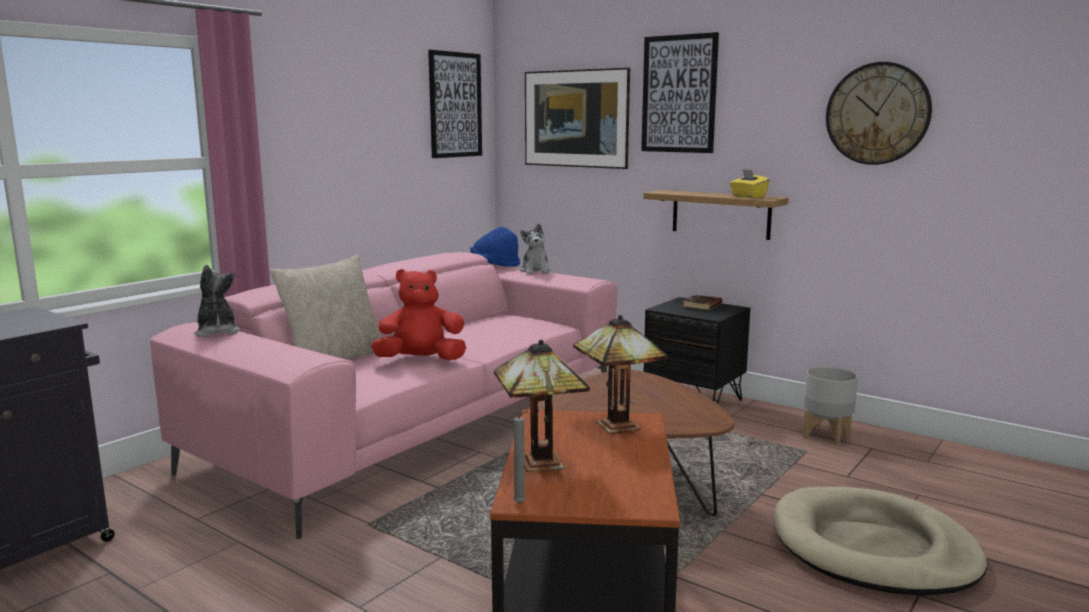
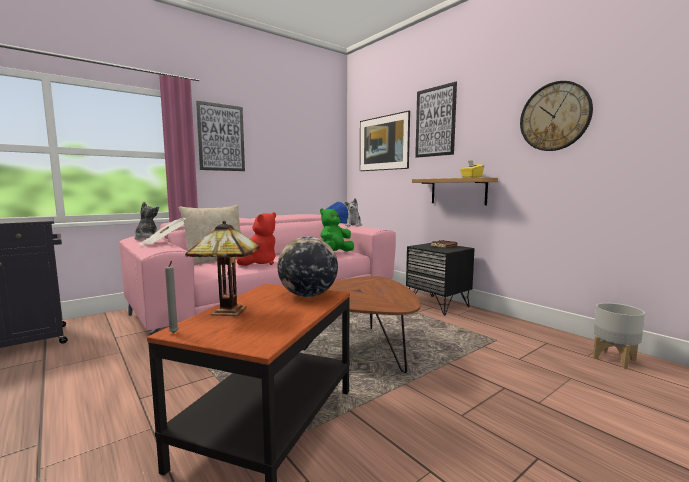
camera: 15 degrees right, 5 degrees down
(276, 344) = (163, 243): none -> newspaper
(421, 360) = (259, 263): red plush toy -> red plush toy turned 120 degrees clockwise
(455, 105) = (321, 139): picture -> picture (221, 137)
(524, 327) = (335, 253): none -> green plush toy
(614, 425) = (308, 295): table lamp -> globe
(826, 436) = (516, 332): grey planter -> grey planter (614, 359)
(873, 548) = (514, 413): beige dog bed -> none

